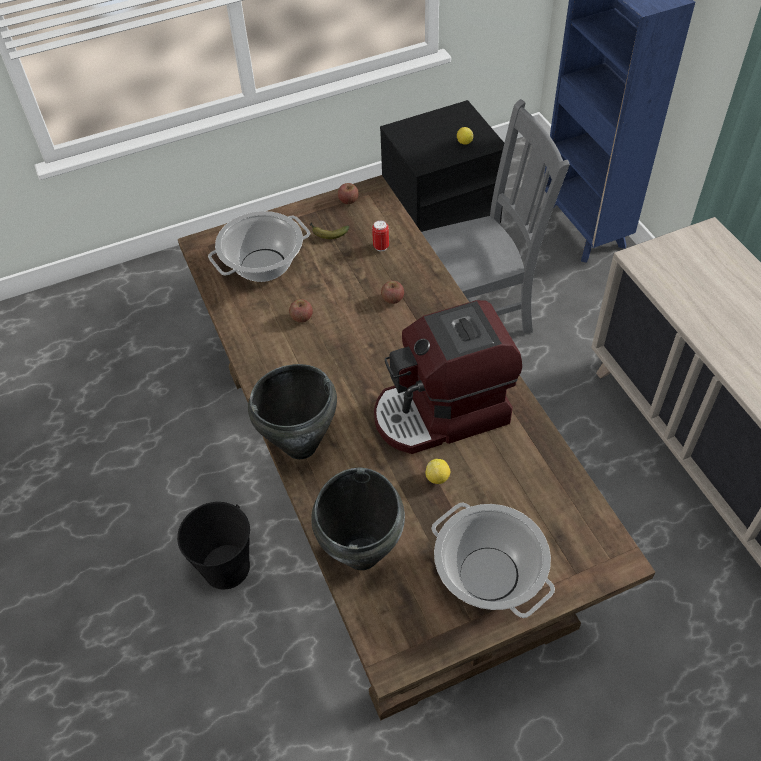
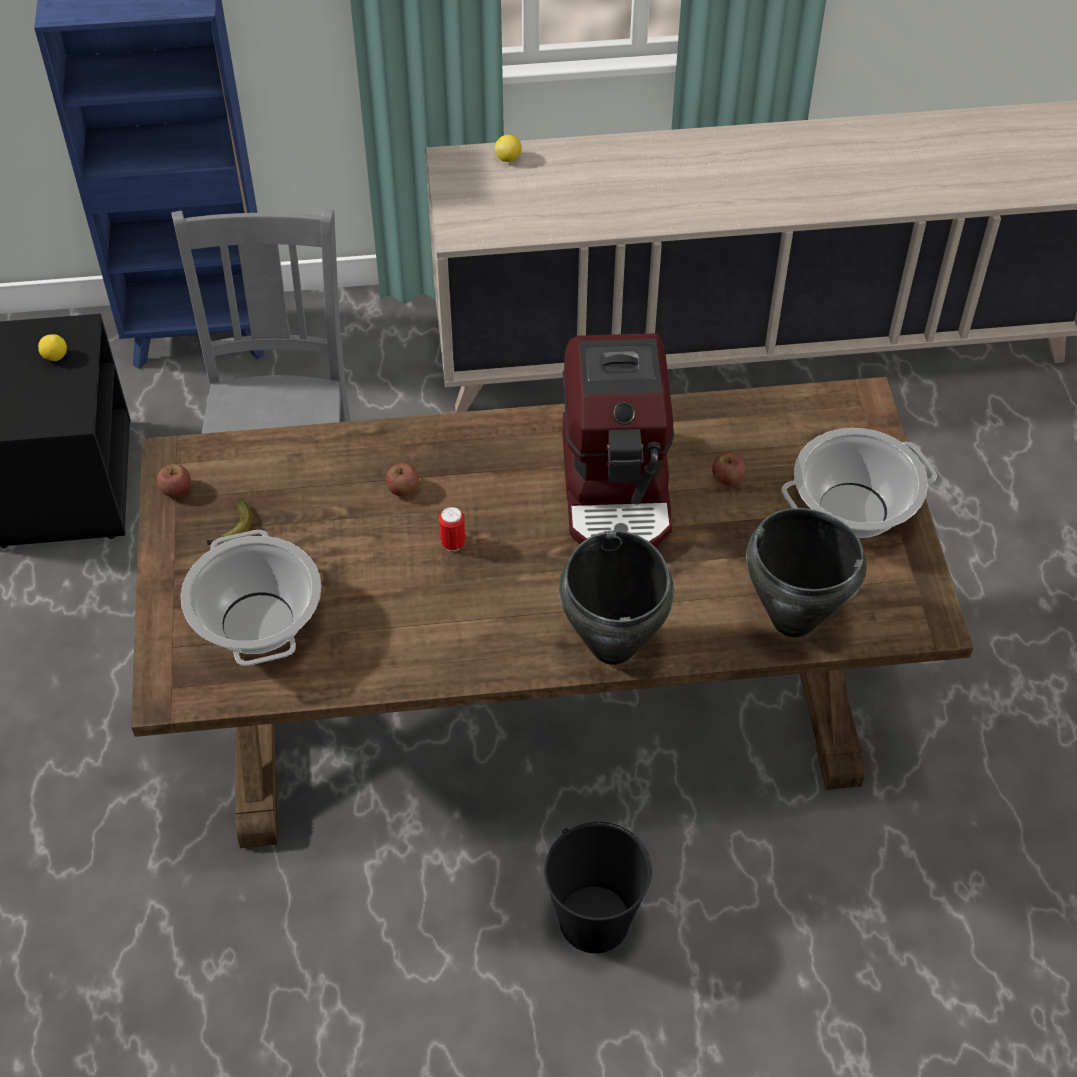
camera: 75 degrees left, 0 degrees up
(301, 317) = (387, 598): apple -> apple (727, 478)
(381, 247) = (296, 476): can -> can (453, 543)
(437, 478) = (711, 520): lemon -> lemon (508, 158)

